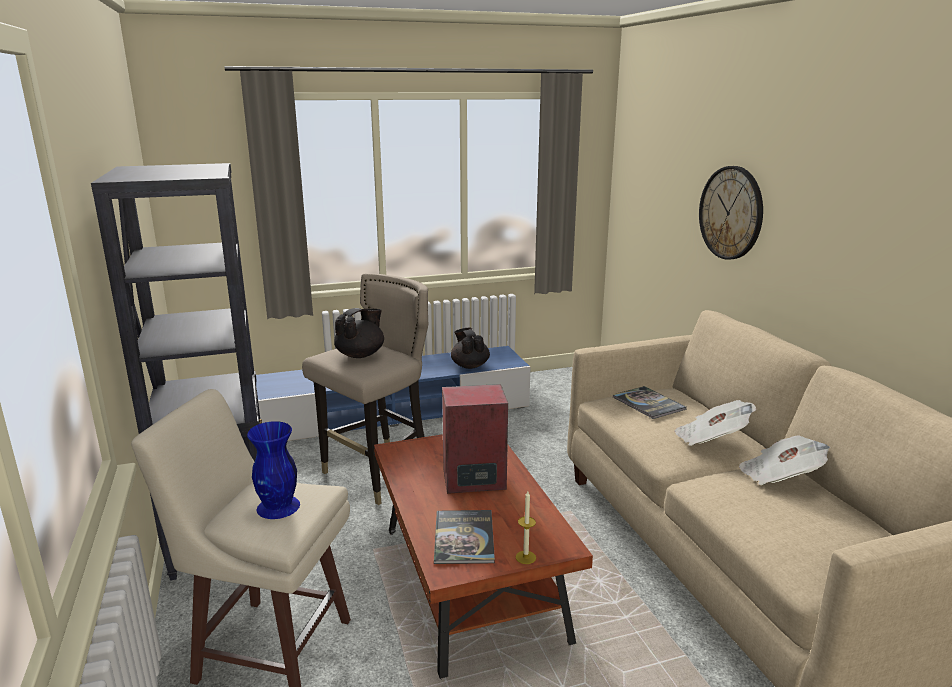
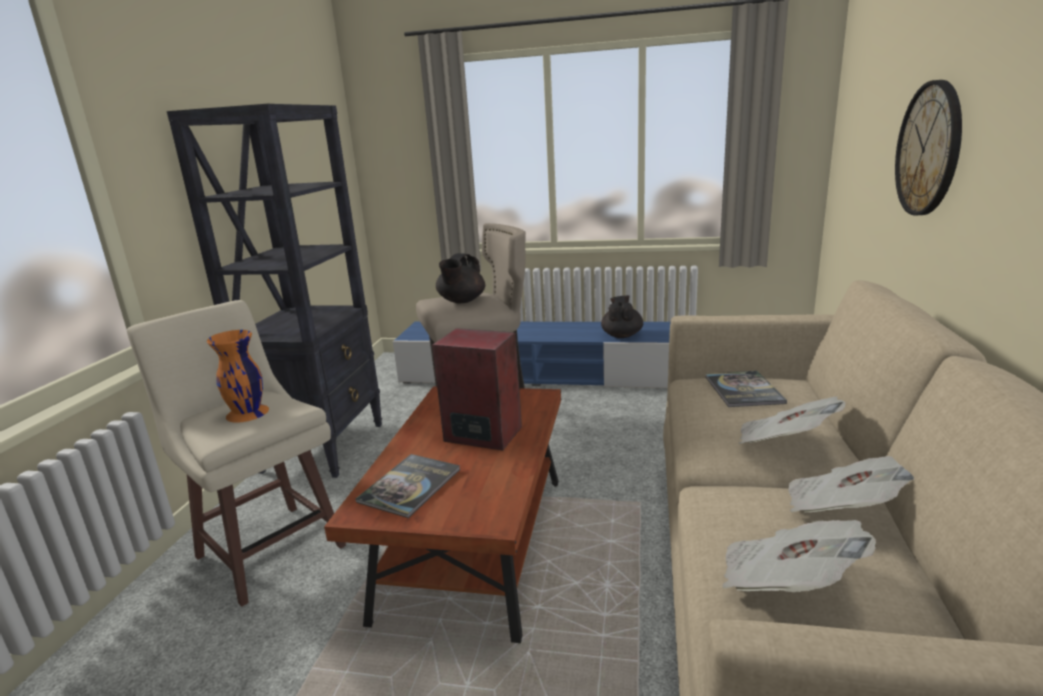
camera: 30 degrees right, 0 degrees up
(278, 507) = (247, 413): blue vase -> orange vase
(361, 355) = (461, 301): black teapot -> black teapot turned 135 degrees clockwise
(525, 557) = (443, 521): candle -> none
(793, 529) = (785, 583): none -> newspaper

